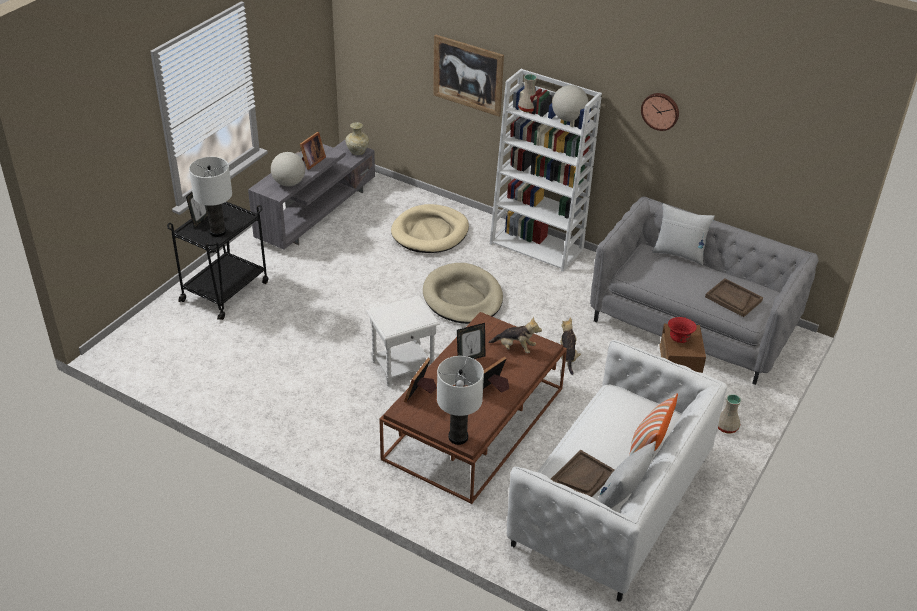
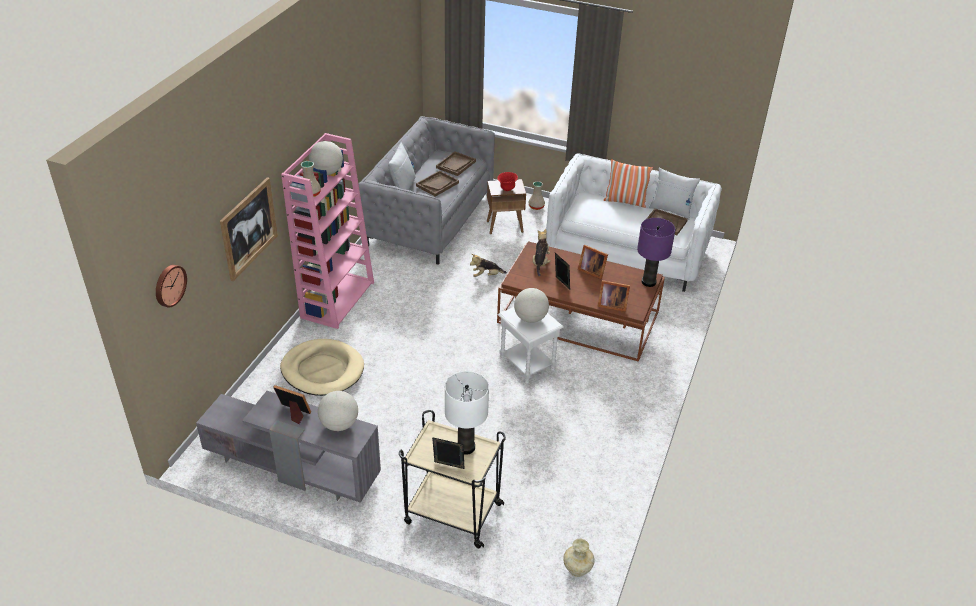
camera: 100 degrees left, 0 degrees up
(226, 291) = (452, 513): black cart -> beige cart
(357, 152) = (226, 406): beige vase -> beige vase (577, 569)
(403, 315) = (530, 318): none -> globe
(458, 437) = (649, 282): white table lamp -> purple table lamp
(462, 297) = (423, 338): beige dog bed -> none
(537, 246) = (337, 299): white bookcase -> pink bookcase
(660, 111) = (350, 108): wall clock -> wall clock (169, 285)
(683, 278) = (437, 184): none -> brown tray

